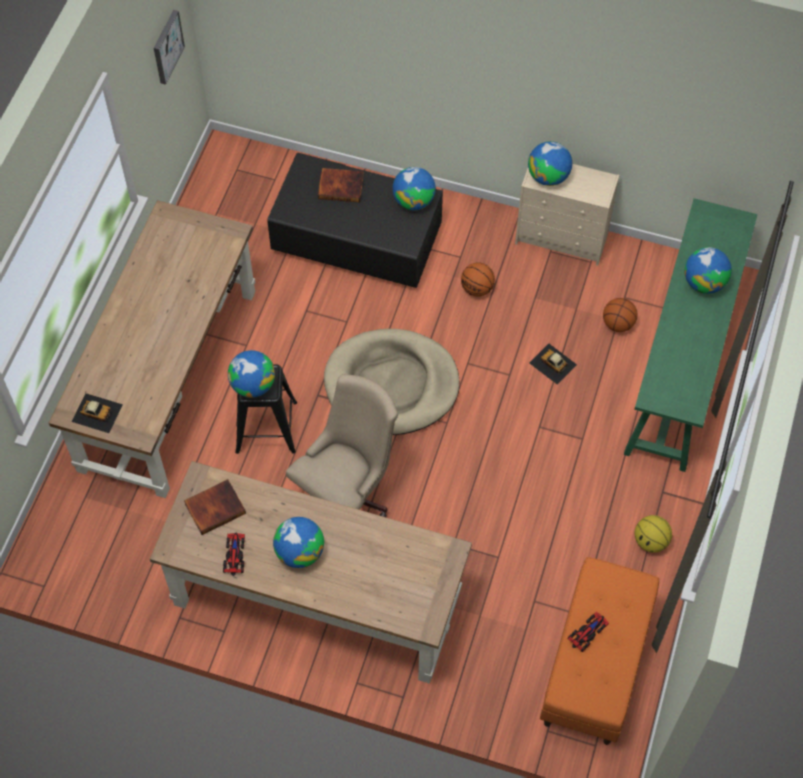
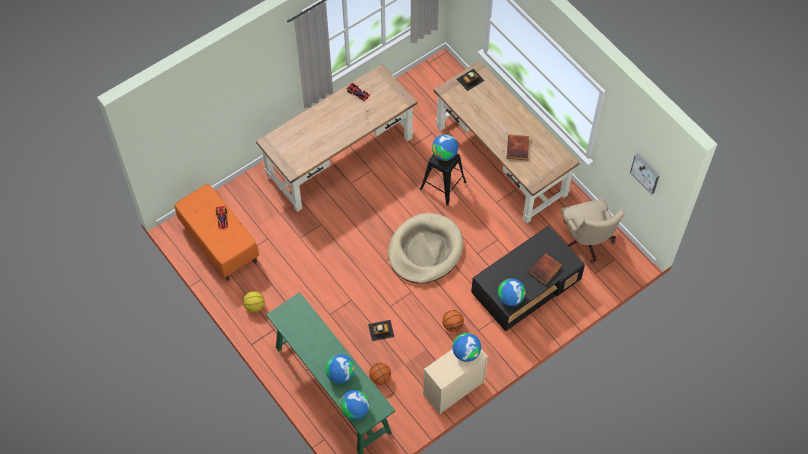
camera: 125 degrees right, 0 degrees up
(215, 507) = (386, 98): book -> book (518, 148)
(300, 552) = (339, 116): globe -> globe (354, 410)
(347, 493) = (381, 197): beige office chair -> beige office chair (586, 242)

